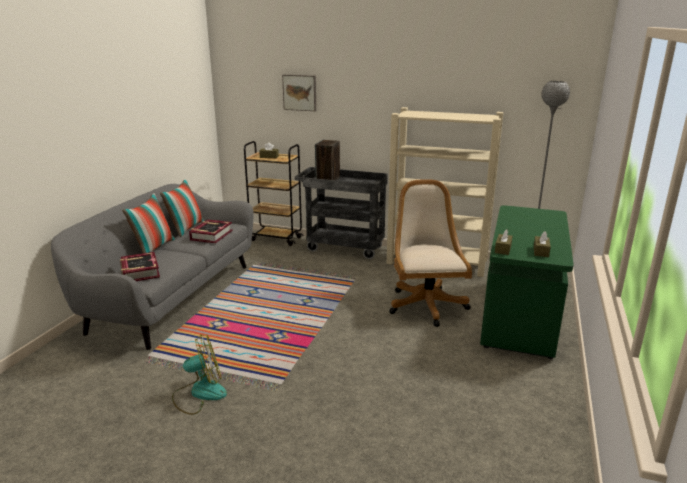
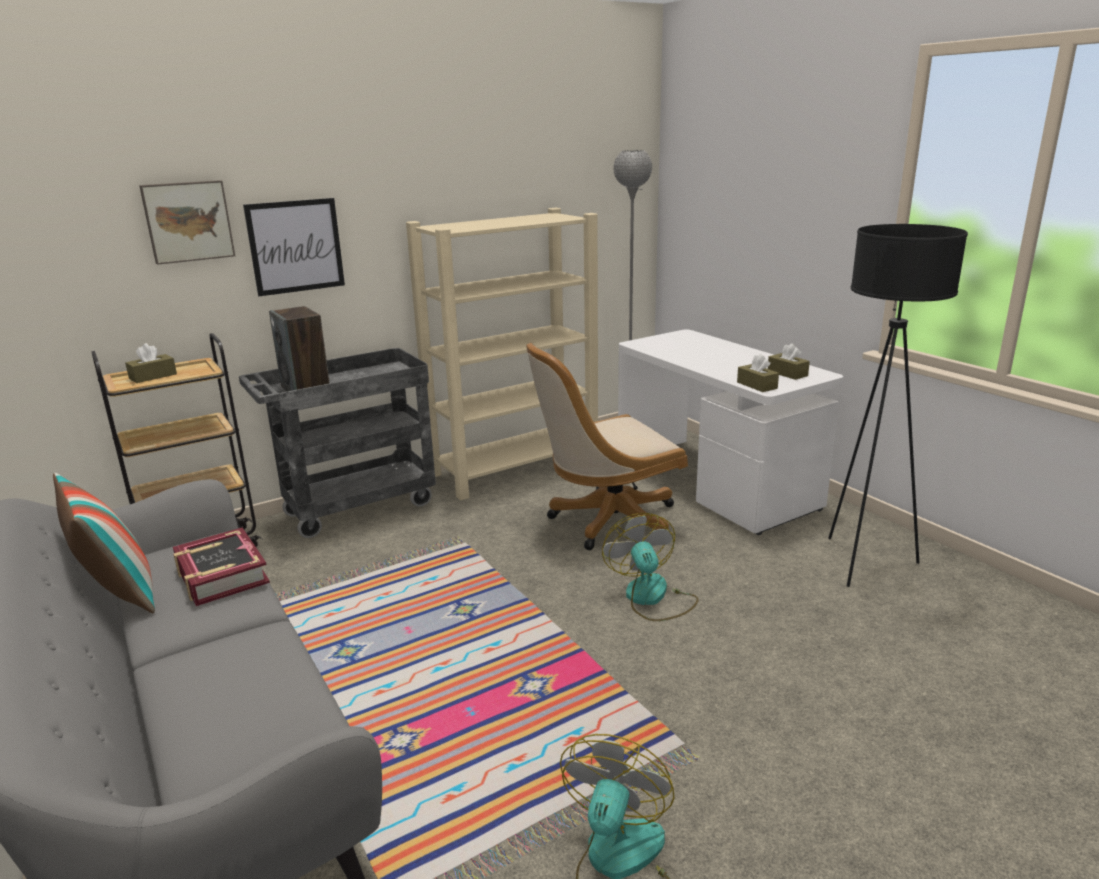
camera: 50 degrees left, 0 degrees up
(140, 272) = (241, 724): book -> none
(153, 248) = (134, 667): pillow -> none
(344, 111) = (295, 246): none -> picture
(377, 338) = (651, 598): none -> fan
(425, 302) = (606, 522): office chair -> office chair turned 60 degrees counterclockwise
(511, 391) = (863, 562): none -> black floor lamp
(520, 316) = (715, 484): green desk -> white desk

